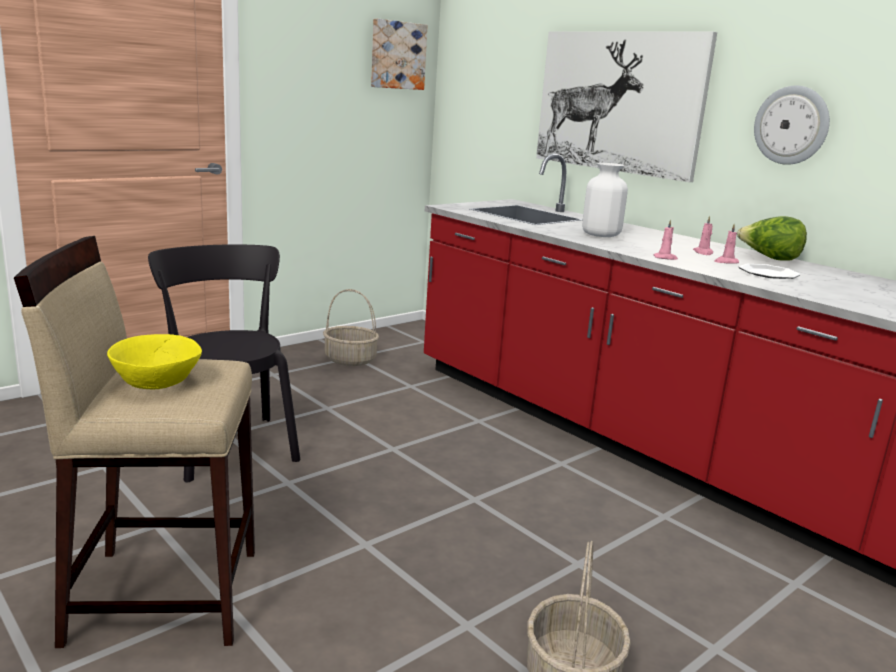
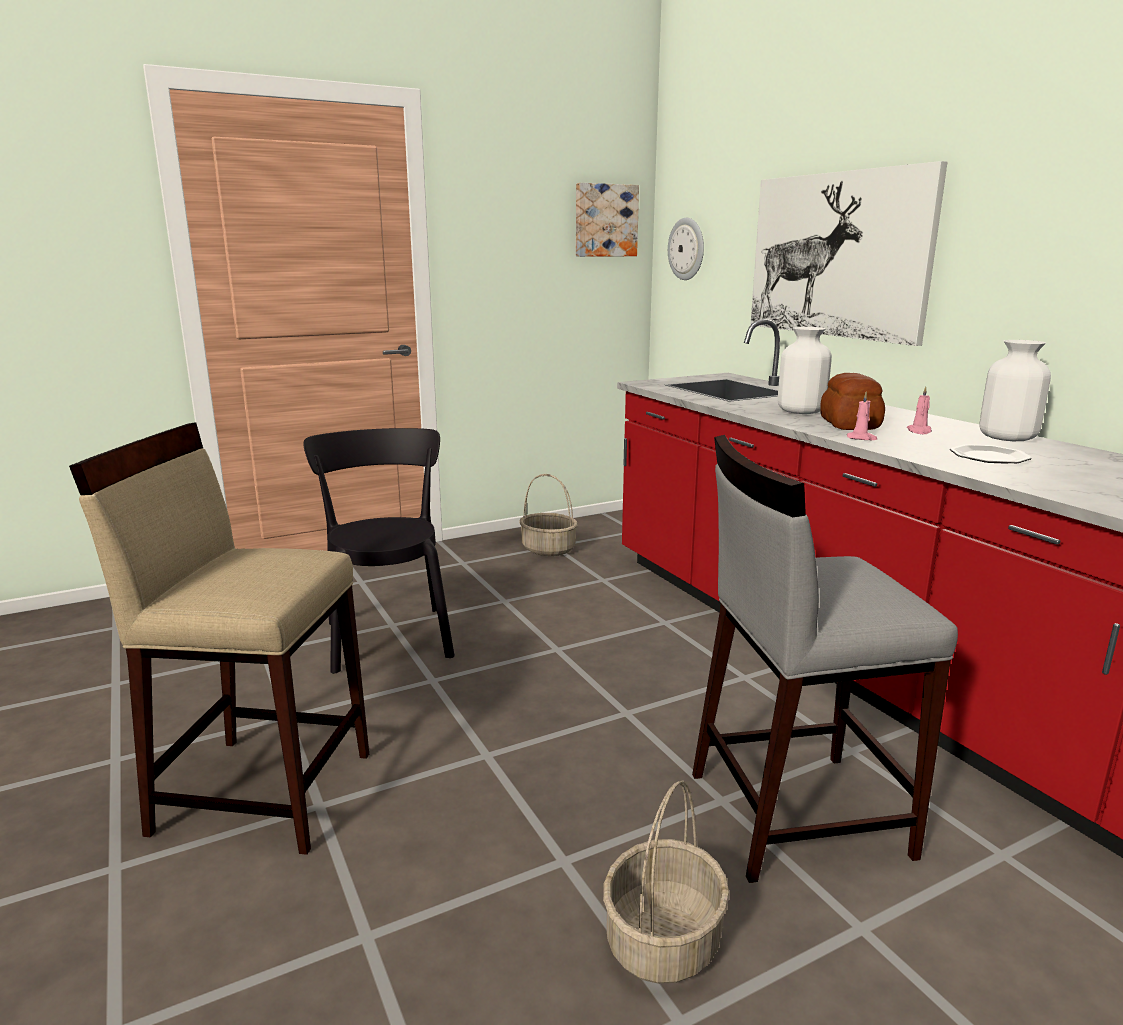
camera: 15 degrees right, 0 degrees up
(155, 383) = (234, 574): yellow bowl -> none
(637, 567) = (794, 812): none -> grey stool
(647, 246) = (849, 424): none -> bread
(726, 262) = (941, 442): pink candle -> none
(769, 258) = (1007, 438): lettuce -> white vase
(791, 125) = (1039, 269): wall clock -> wall clock (687, 249)

